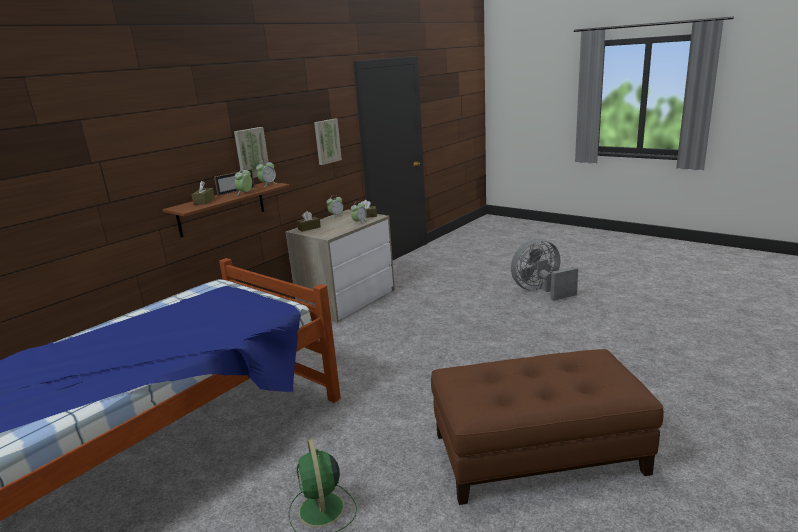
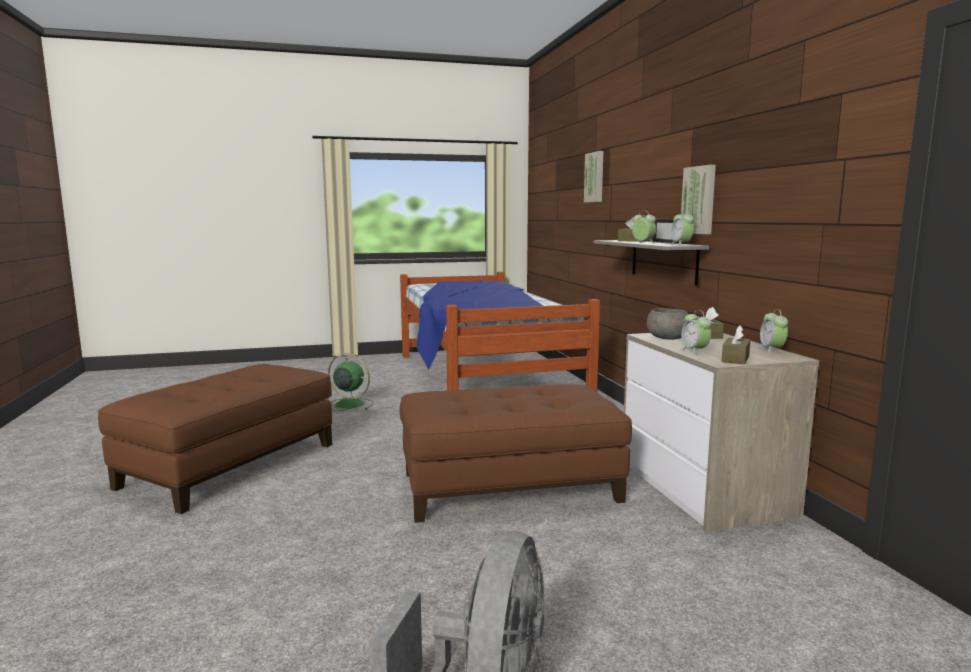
camera: 125 degrees right, 10 degrees down
(222, 208) = (663, 261): brown shelf -> grey shelf
(326, 141) = (810, 204): picture -> picture (595, 177)
(329, 232) = (668, 338): none -> grey bowl
(410, 337) = (509, 487): none -> brown ottoman

